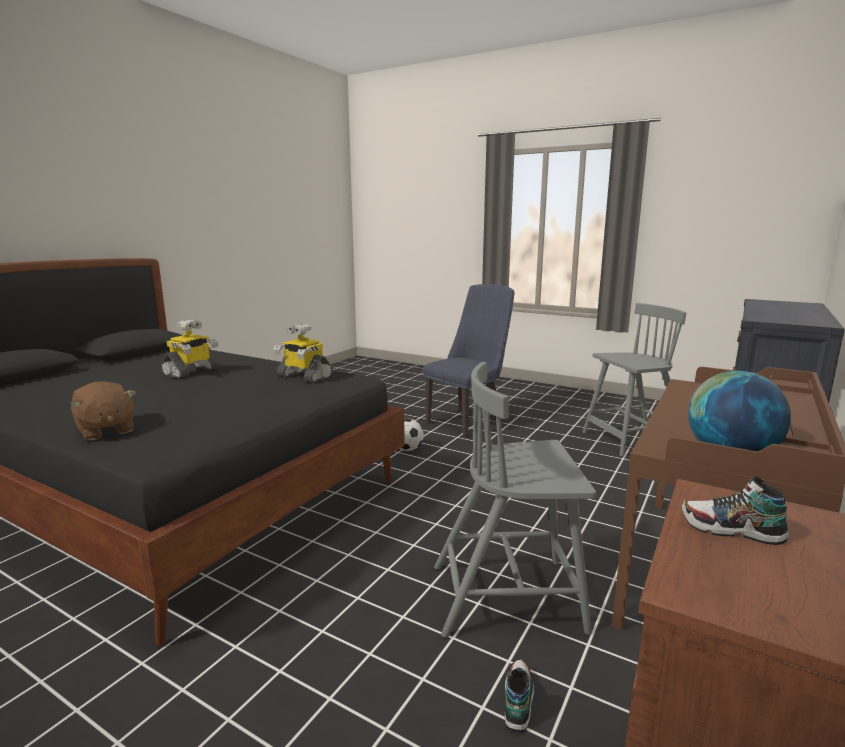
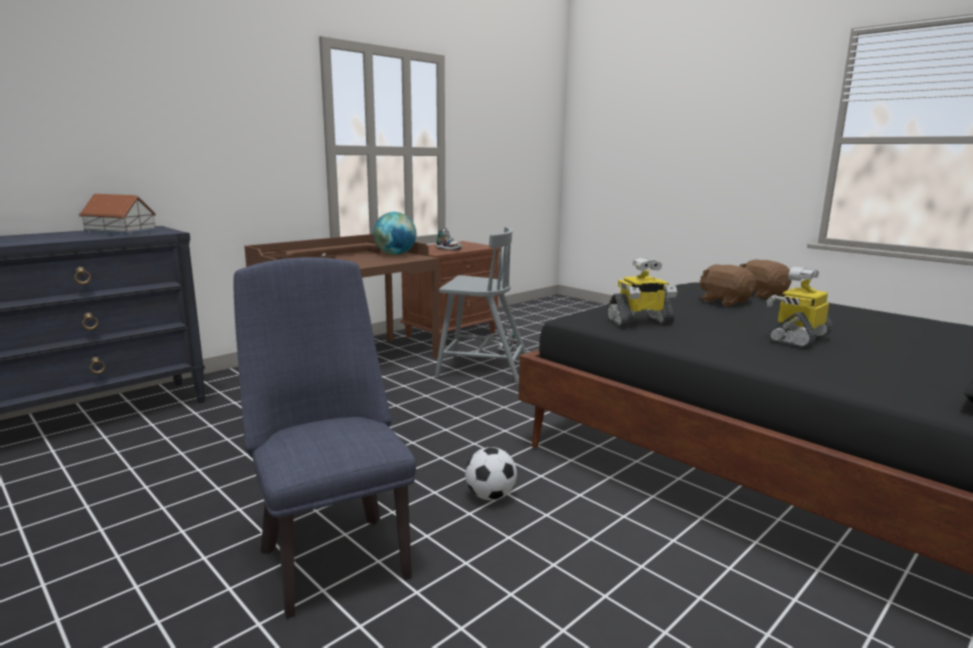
camera: 165 degrees left, 0 degrees up
(186, 408) = (724, 301): none -> brown plush toy
(303, 377) = (639, 322): toy robot -> toy robot turned 120 degrees clockwise
(467, 421) = (331, 554): blue chair -> blue chair turned 90 degrees clockwise
(632, 440) = (149, 463): grey chair -> none
(788, 316) = (120, 232): none -> toy house

